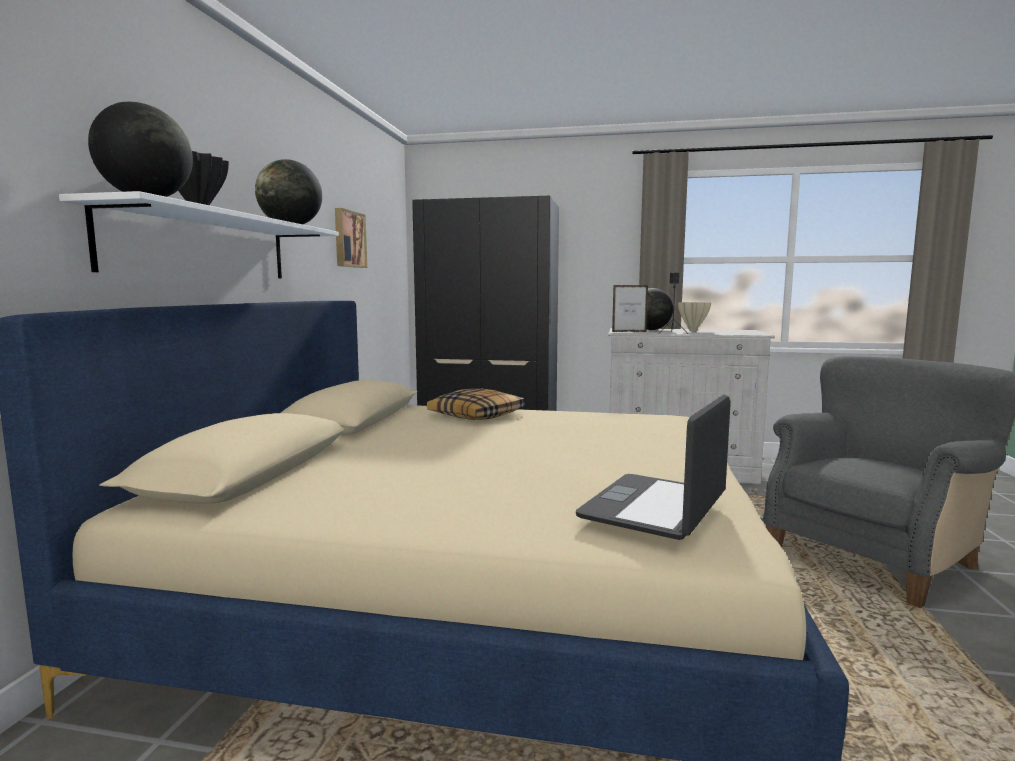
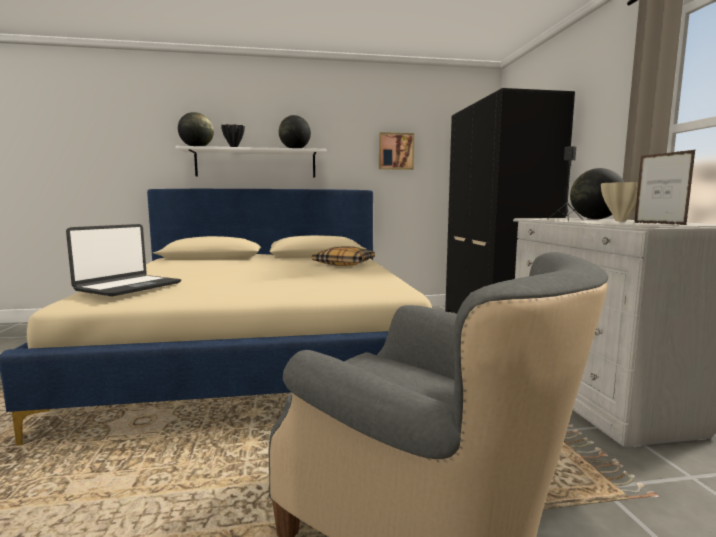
camera: 70 degrees right, 0 degrees up
(629, 332) = (543, 218): picture frame -> picture frame (659, 224)
(655, 508) = (128, 287): laptop -> laptop turned 105 degrees clockwise

